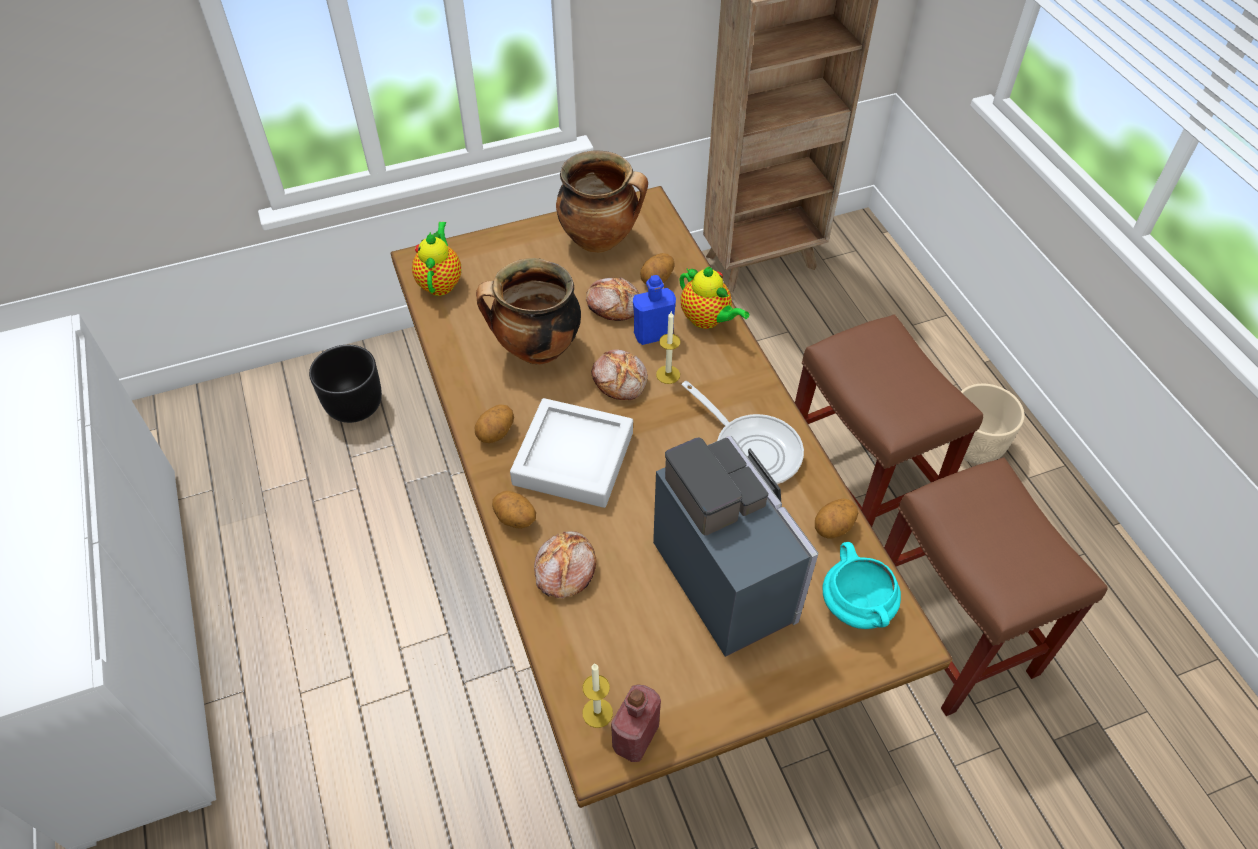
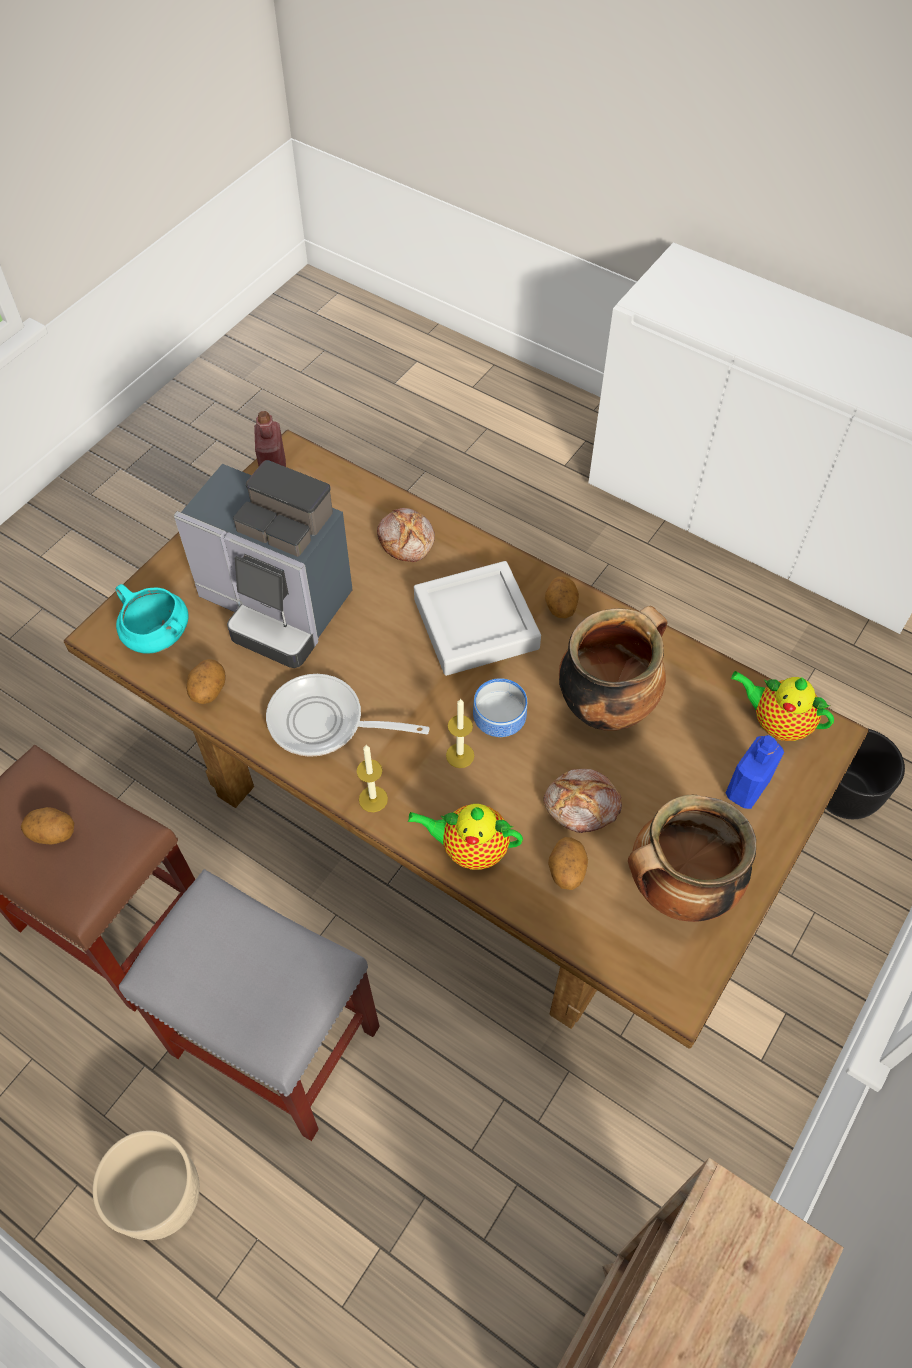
camera: 145 degrees right, 5 degrees up
(440, 282) = (776, 723): teapot -> teapot turned 150 degrees clockwise
(515, 519) = (477, 552): potato -> potato (53, 833)
(597, 713) = (310, 473): candle -> candle (373, 799)
(620, 380) = (500, 722): bread -> bowl
(653, 335) = (511, 793): blue bottle -> blue bottle (746, 788)
(861, 485) = (272, 1039): brown stool -> grey stool

